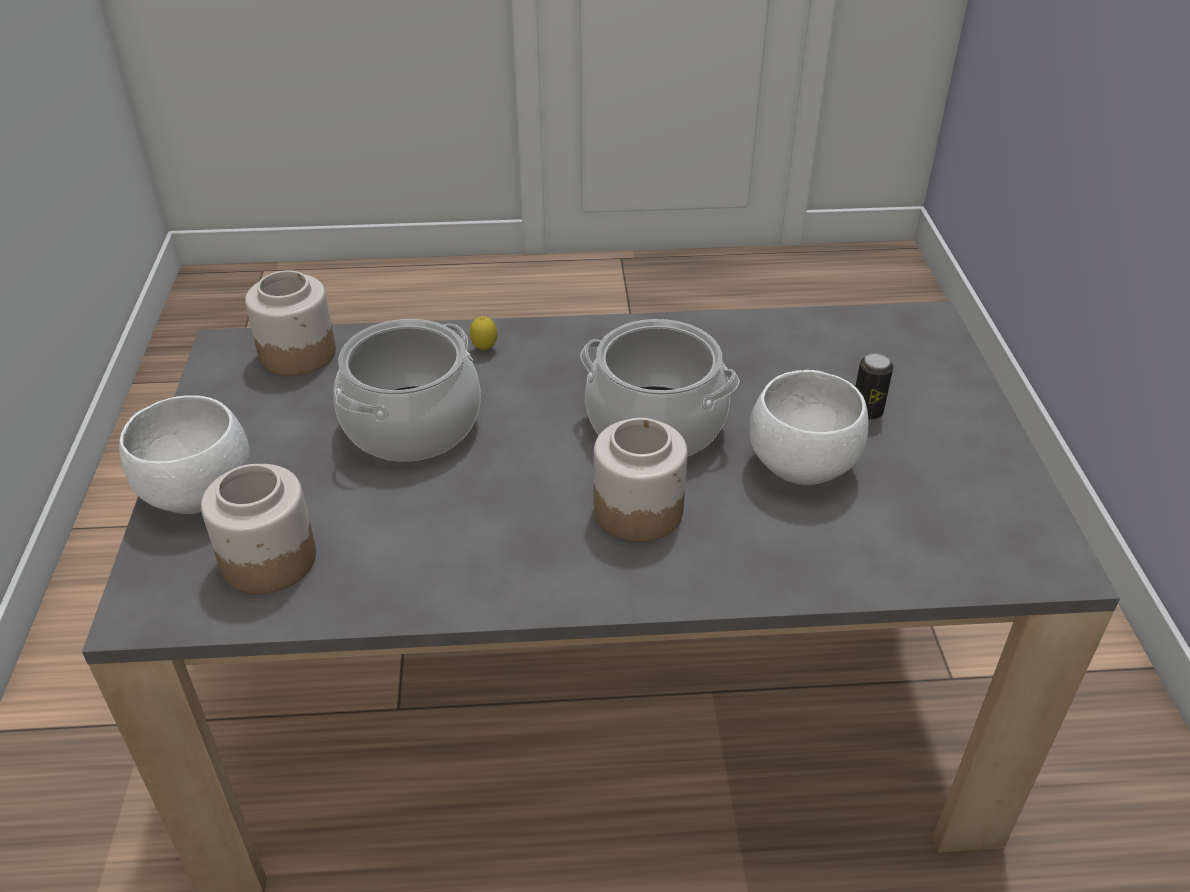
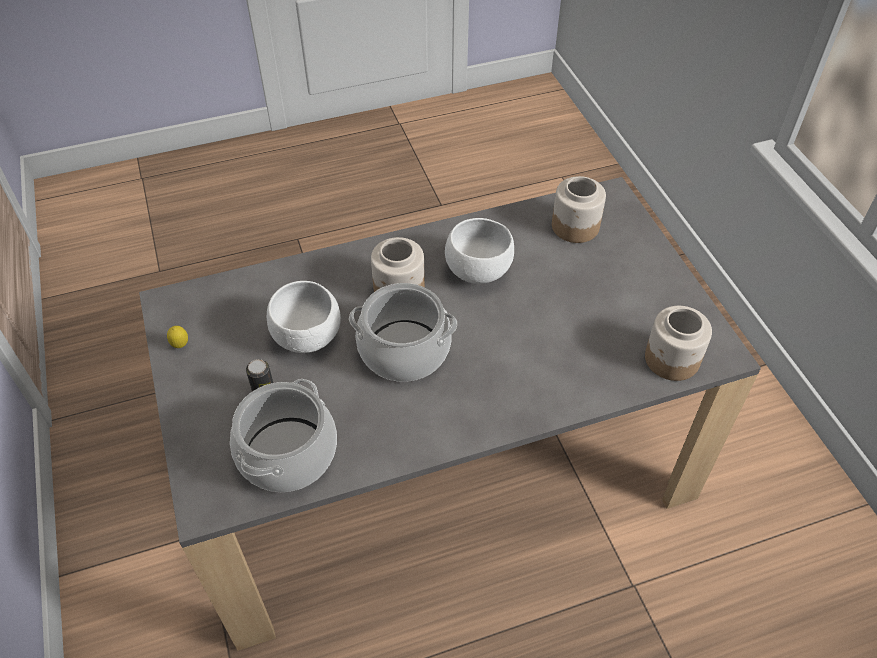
camera: 165 degrees right, 10 degrees up
(196, 496) = (641, 250): white bowl -> white bowl (478, 271)
(412, 425) = (556, 318): cooking pot -> cooking pot (287, 453)
(484, 349) = (546, 392): lemon -> lemon (180, 345)

